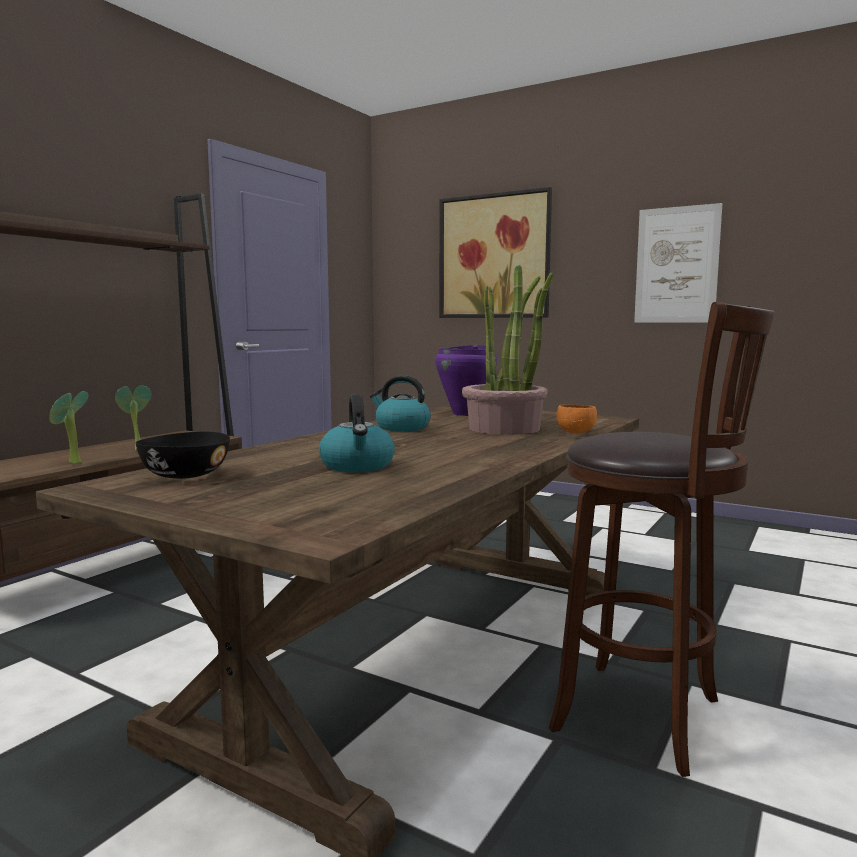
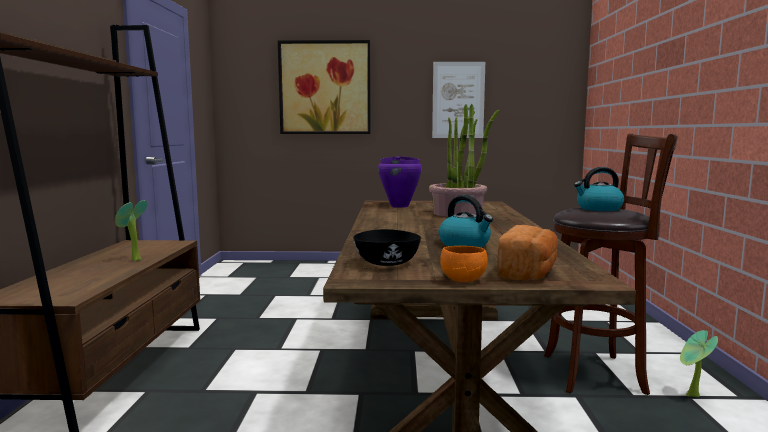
camera: 30 degrees left, 0 degrees up
(72, 463) = (105, 278): potted plant -> potted plant (692, 397)
(286, 511) = (529, 273): none -> bread
(401, 428) = (396, 218): kettle -> kettle (598, 208)
(576, 432) = (502, 212): orange bowl -> orange bowl (463, 279)

